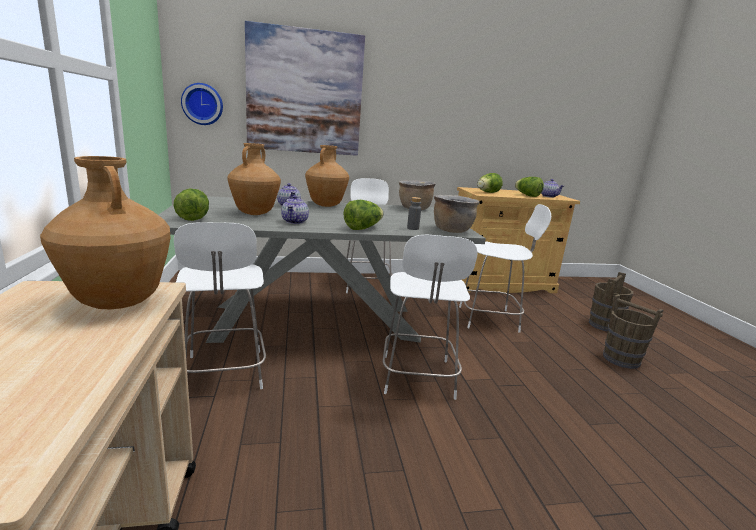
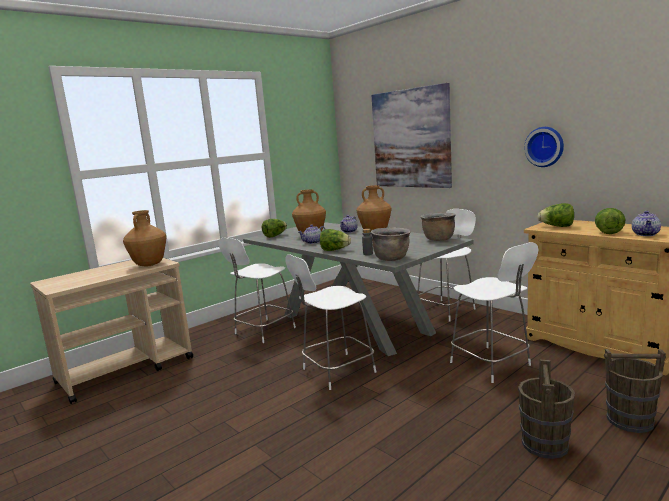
camera: 60 degrees right, 5 degrees down
(202, 104) = (355, 156): wall clock -> wall clock (545, 146)

